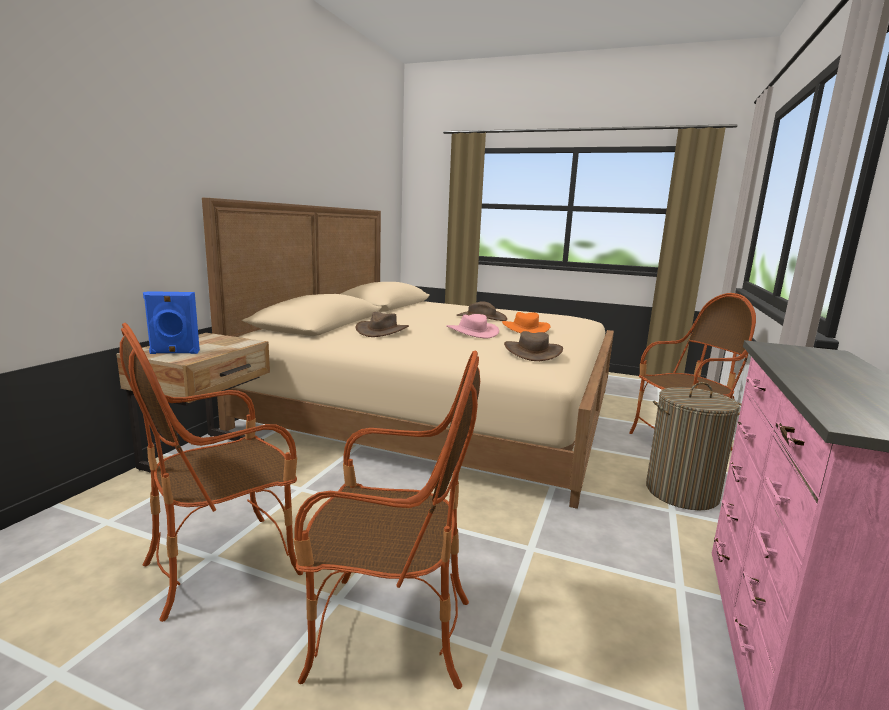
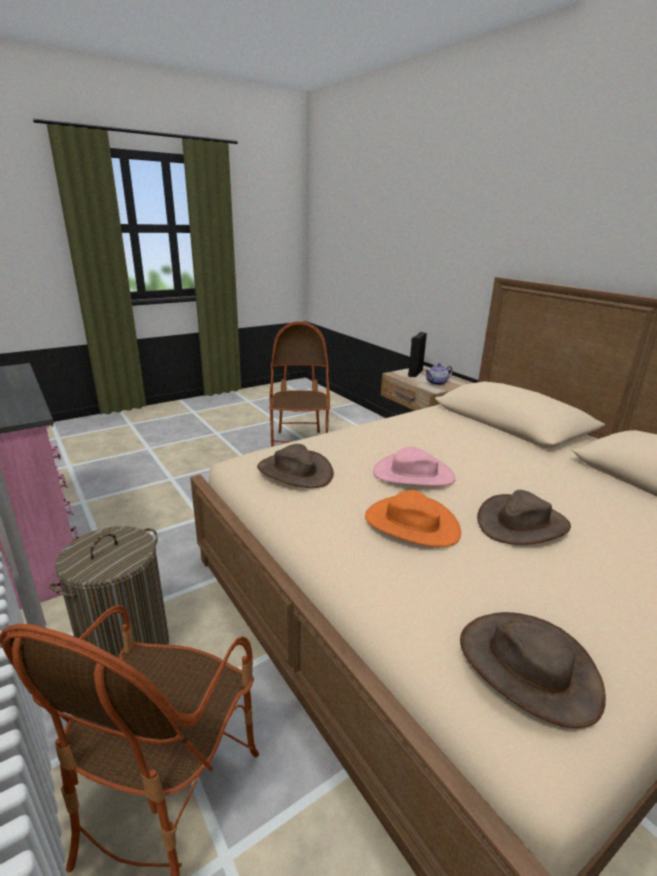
camera: 125 degrees right, 10 degrees up
(174, 353) = (414, 373): blue speaker -> black speaker
(220, 342) = (437, 383): none -> teapot
(382, 331) = (446, 432): brown hat -> brown hat (528, 667)
(388, 633) = (213, 463): armchair -> none

